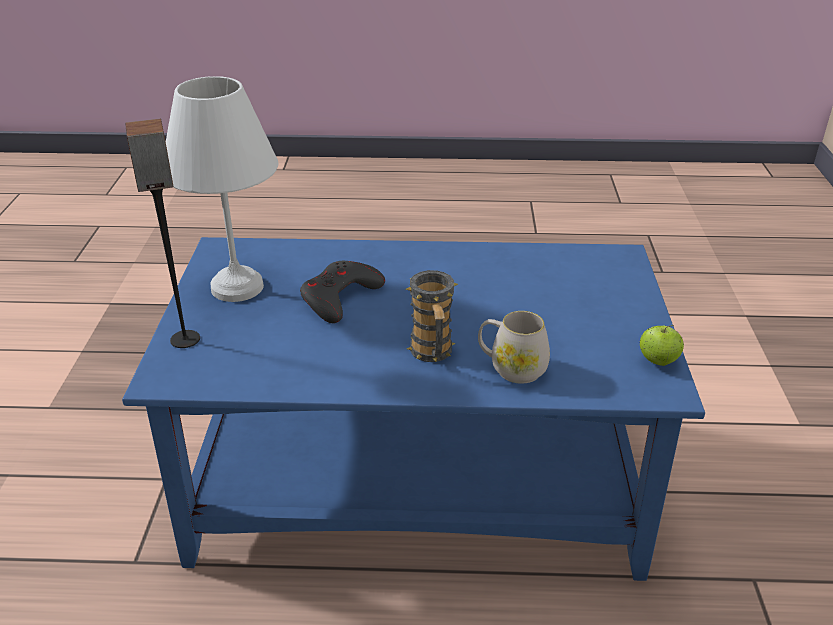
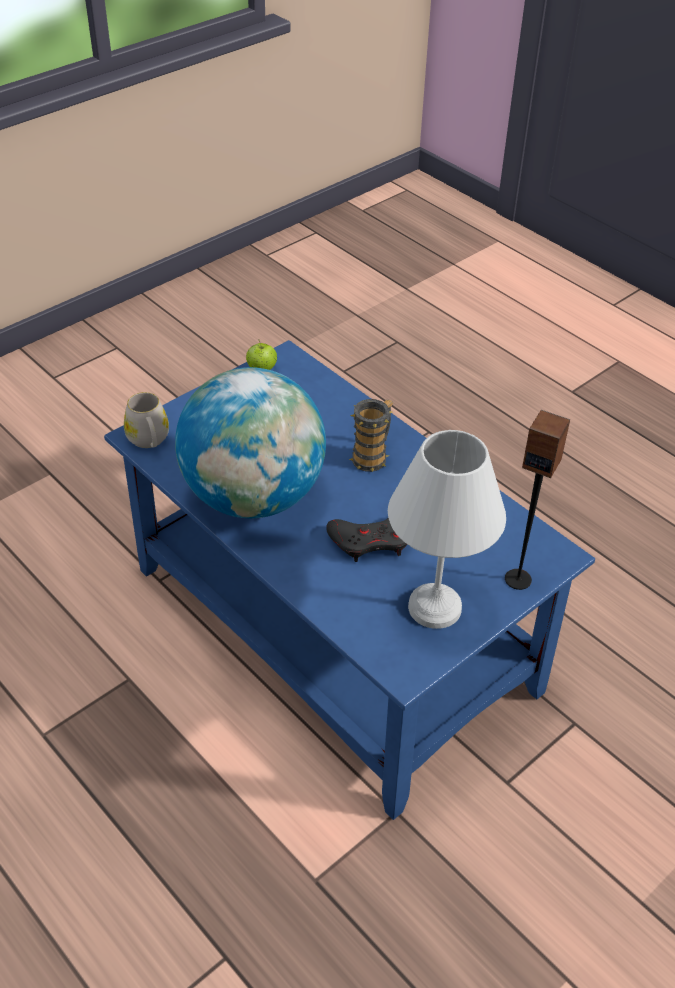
camera: 135 degrees left, 10 degrees up
(470, 272) = (253, 496): none -> globe
(511, 368) = (342, 418): white mug -> white mug (149, 441)

